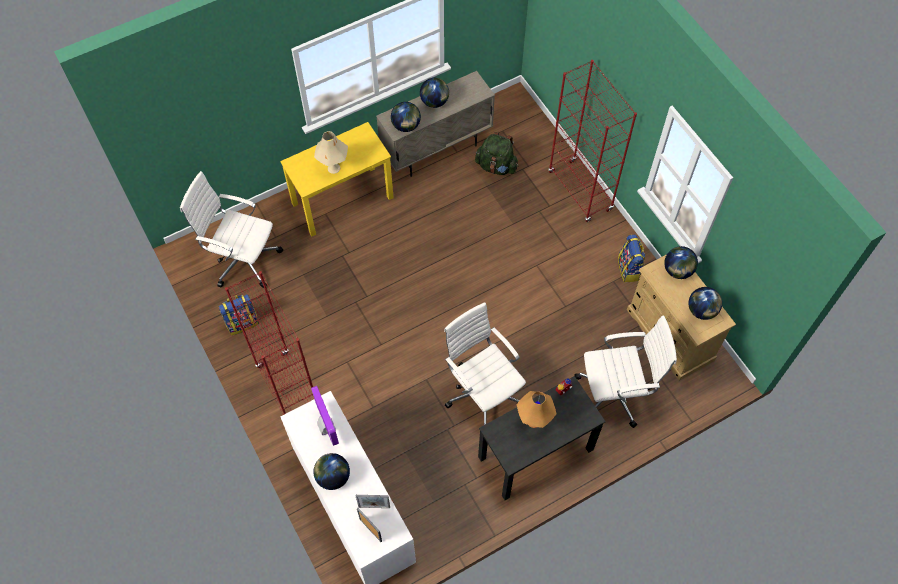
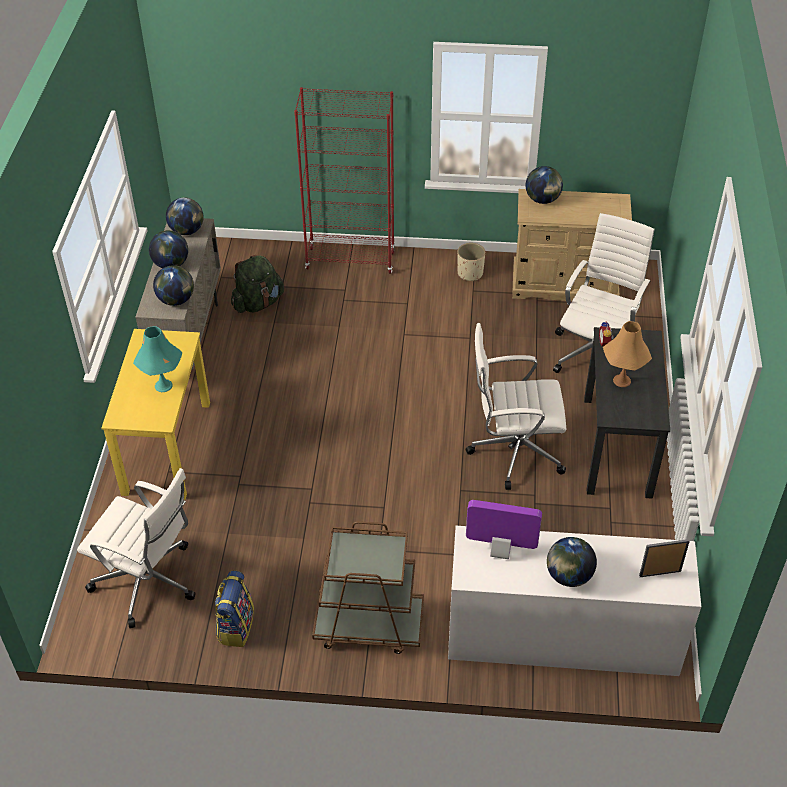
camera: 55 degrees left, 15 degrees down
(242, 259) = (148, 582): white office chair -> white office chair turned 120 degrees counterclockwise
(288, 390) = (368, 625): red bookcase -> brown cart
(333, 168) = (163, 386): beige table lamp -> turquoise table lamp
(374, 507) = (633, 556): picture frame -> none
(629, 269) = (470, 273): backpack -> beige planter
(701, 310) = (598, 206): globe -> globe (187, 231)

